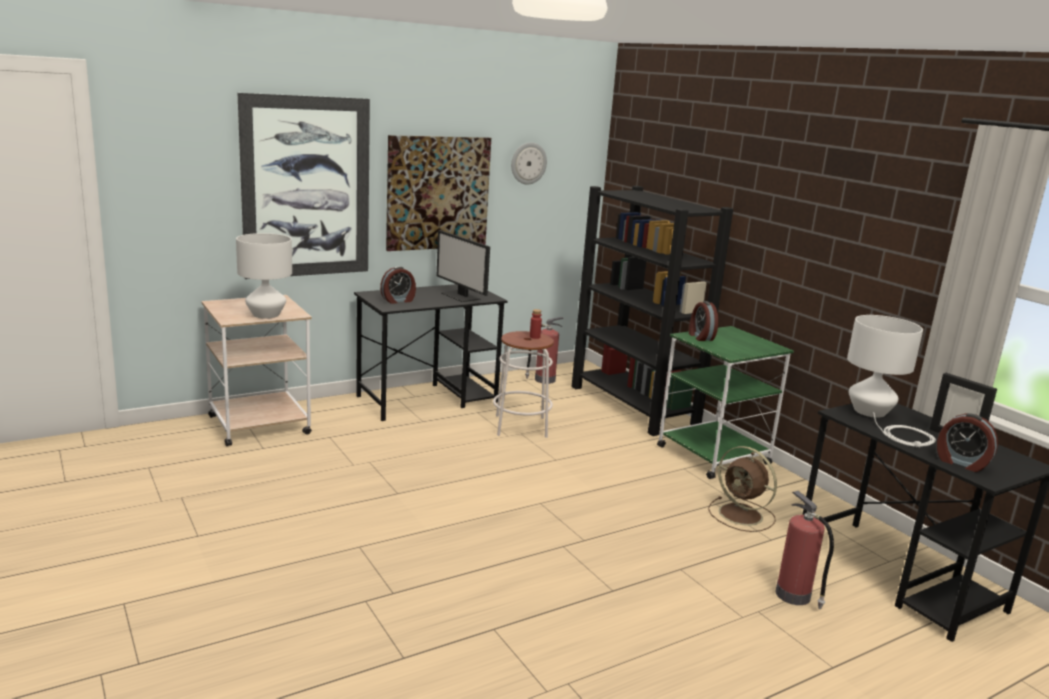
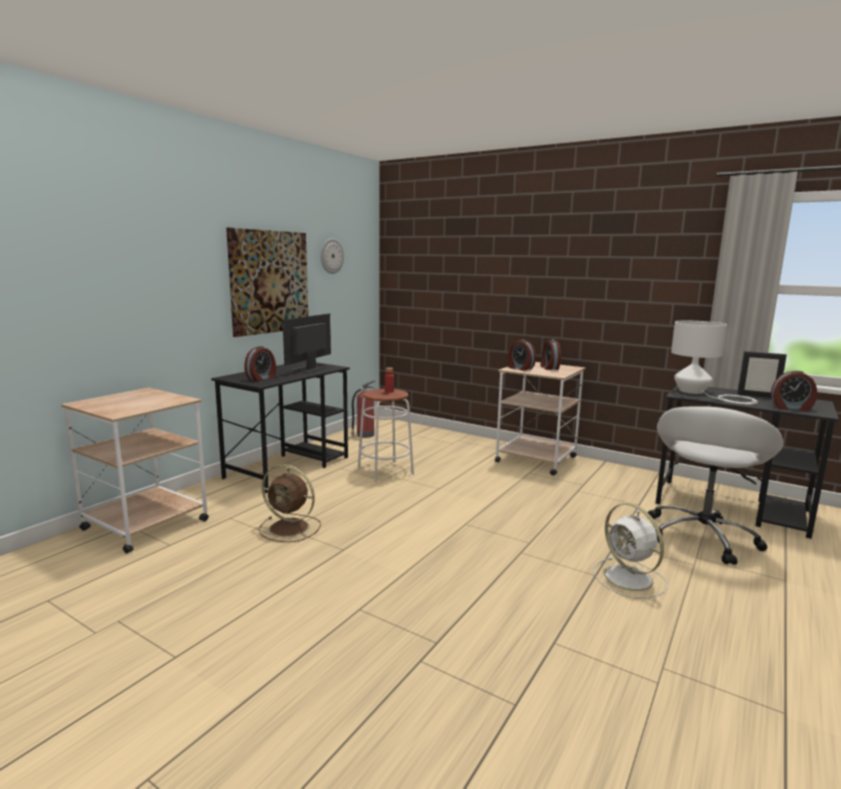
camera: 25 degrees left, 5 degrees down
(266, 309) = (146, 400): white table lamp -> none
(307, 188) = (158, 278): picture -> none
(461, 296) = (309, 369): monitor -> monitor turned 90 degrees clockwise
(633, 405) = (447, 439): black bookcase -> none
(645, 606) = (630, 579): none -> white fan
(714, 456) = (537, 460): green cart -> beige cart
(740, 342) = (549, 368): none -> alarm clock
(742, 515) = (602, 494): brown fan -> brown fan (291, 528)
(794, 596) = (700, 538): fire extinguisher -> white office chair

